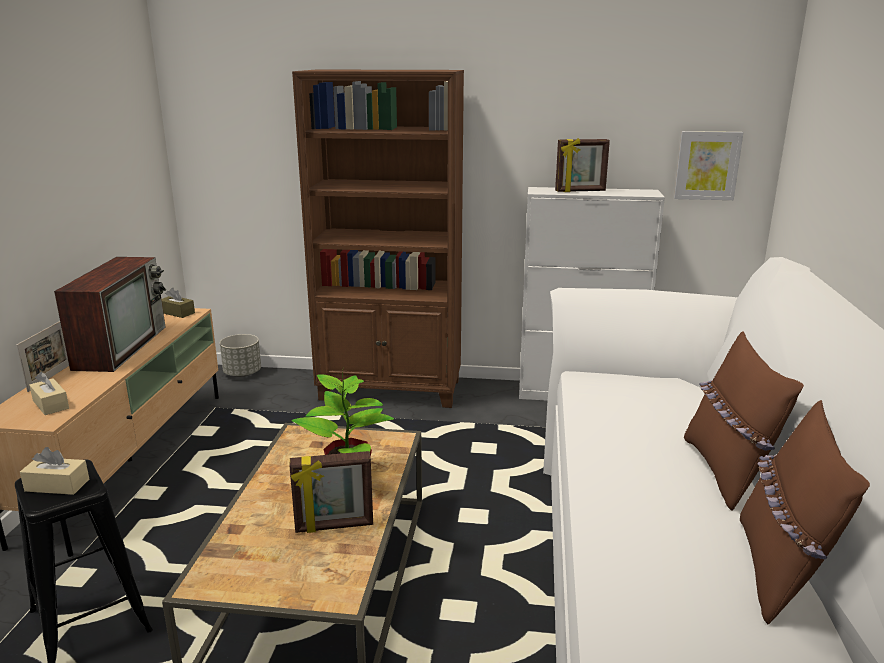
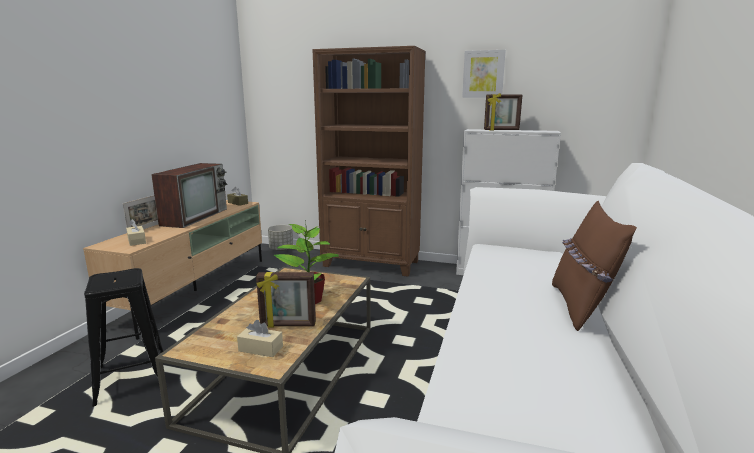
camera: 10 degrees right, 5 degrees down
(57, 485) = (112, 279): beige tissue box -> beige tissue box (261, 349)
(707, 165) = (595, 114): picture -> picture (483, 74)
(780, 571) = (609, 374): brown pillow -> none

